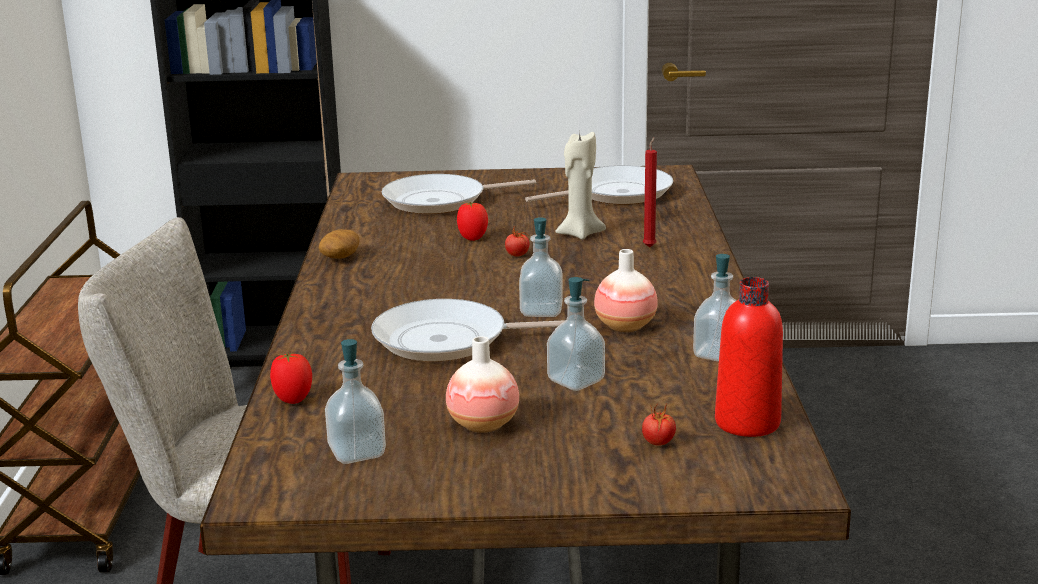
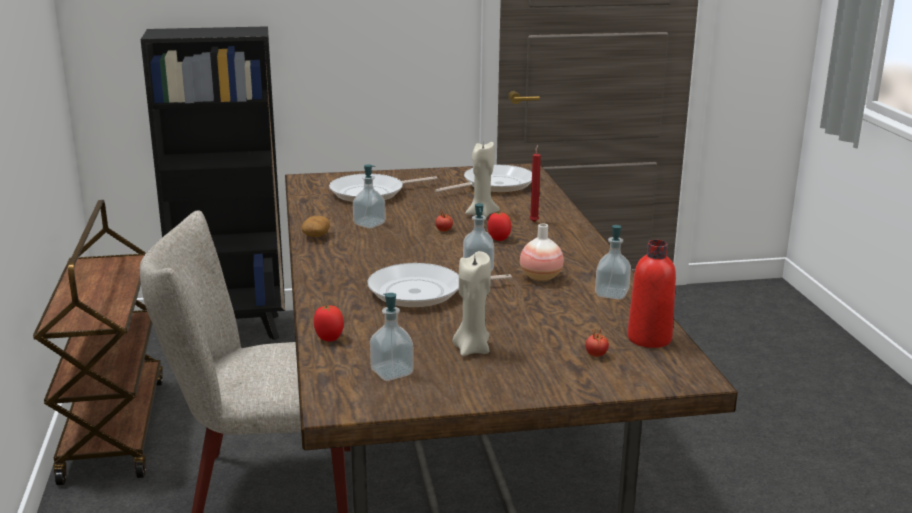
camera: 10 degrees left, 0 degrees up
(473, 238) = (407, 219): tomato -> tomato (498, 239)
(483, 425) = (472, 349): vase -> beige candle
(576, 381) = (522, 316): soap dispenser -> soap dispenser (369, 224)

